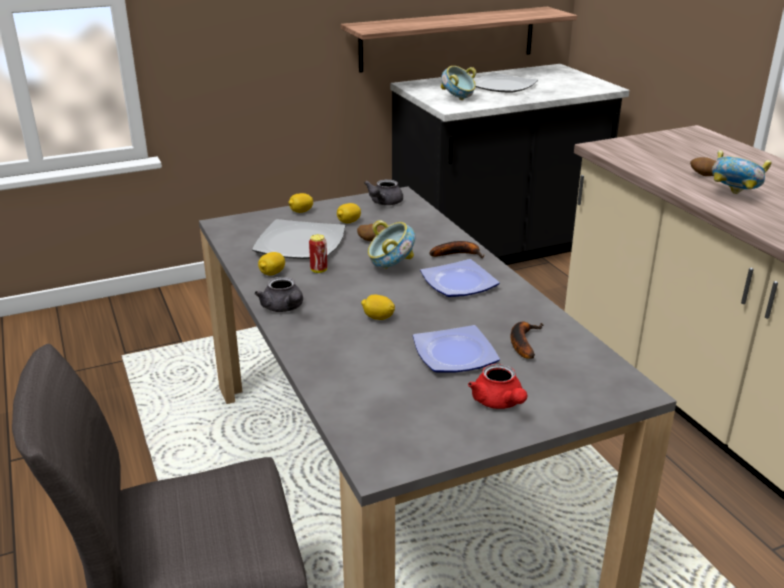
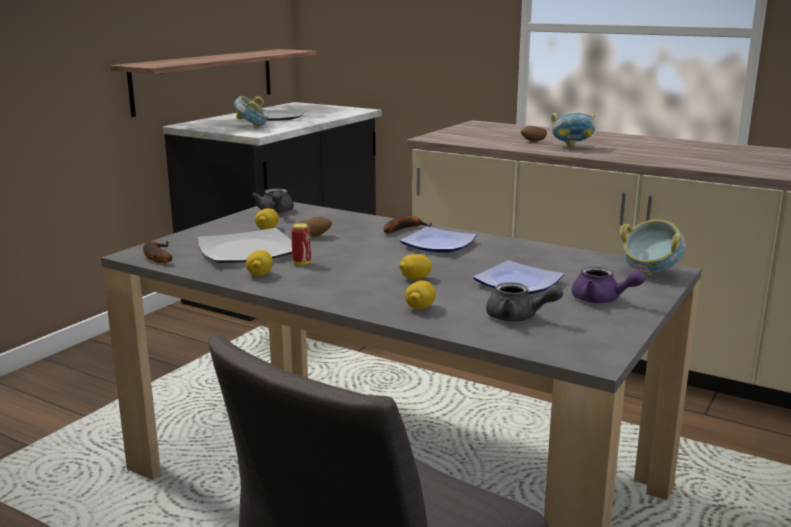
camera: 35 degrees left, 10 degrees down
(284, 308) = (318, 293): grey teapot -> grey teapot (518, 317)
(301, 212) = (205, 231): lemon -> lemon (420, 308)
(390, 267) = (363, 248): bowl -> bowl (649, 273)
(499, 403) = (602, 300): red teapot -> purple teapot
(522, 342) = (551, 265): banana -> banana (156, 256)

